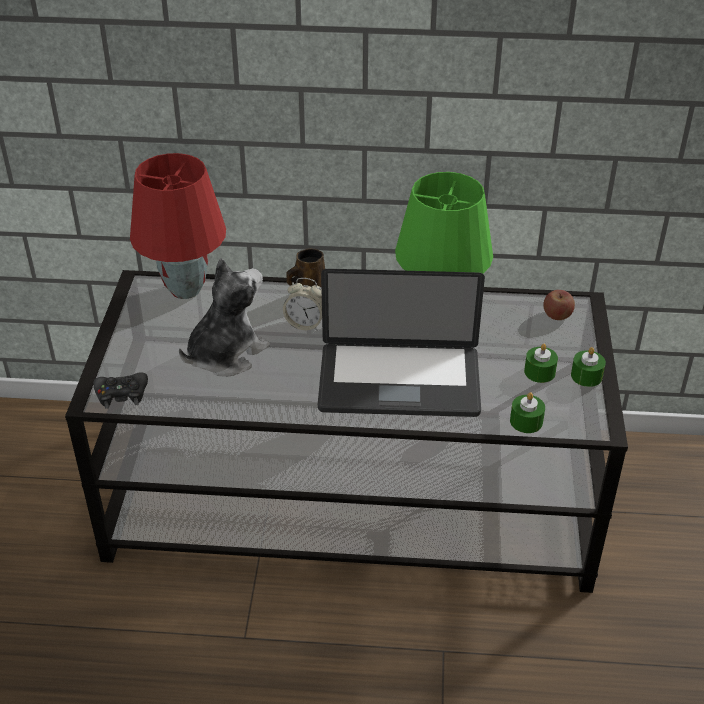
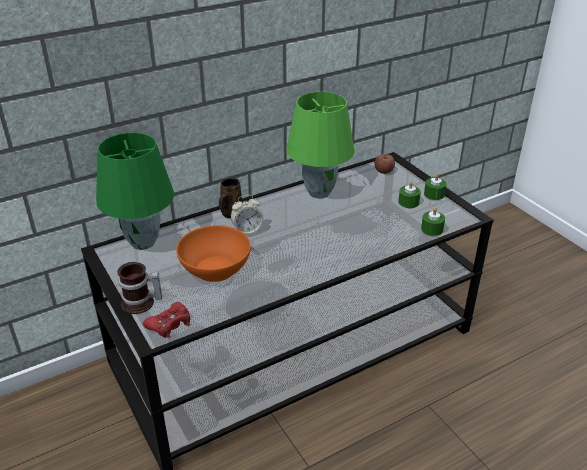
camera: 35 degrees left, 5 degrees down
(117, 359) = (141, 304): none -> mug
(122, 394) = (169, 324): black game controller -> red game controller
(184, 289) = (142, 243): red table lamp -> green table lamp
(225, 354) = (215, 269): plush toy -> orange bowl
(399, 382) = (341, 239): laptop -> none

